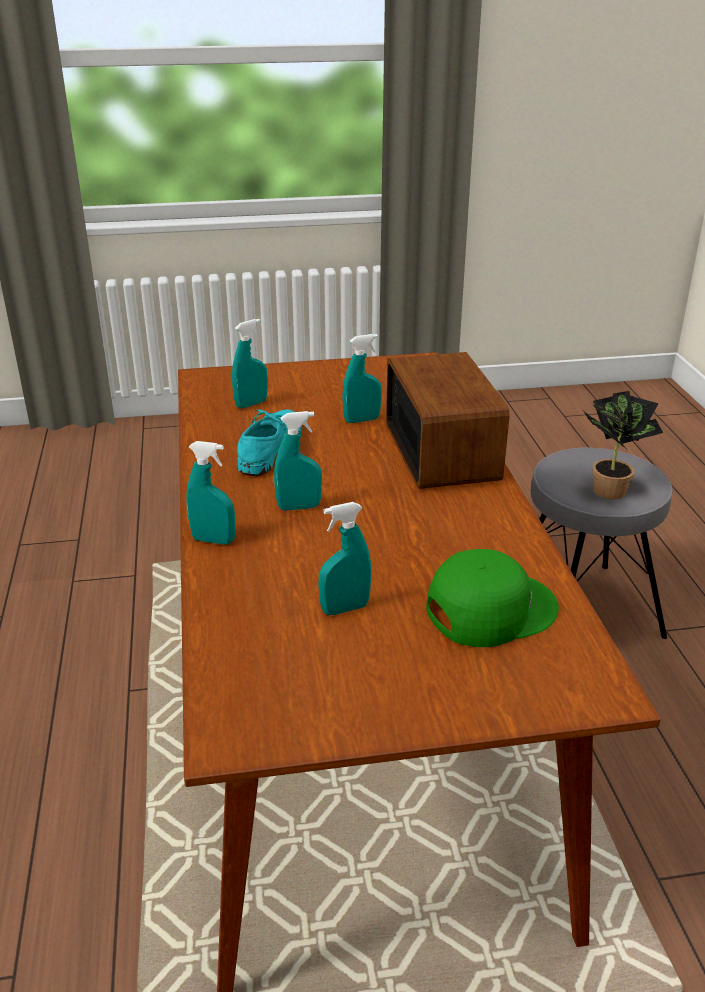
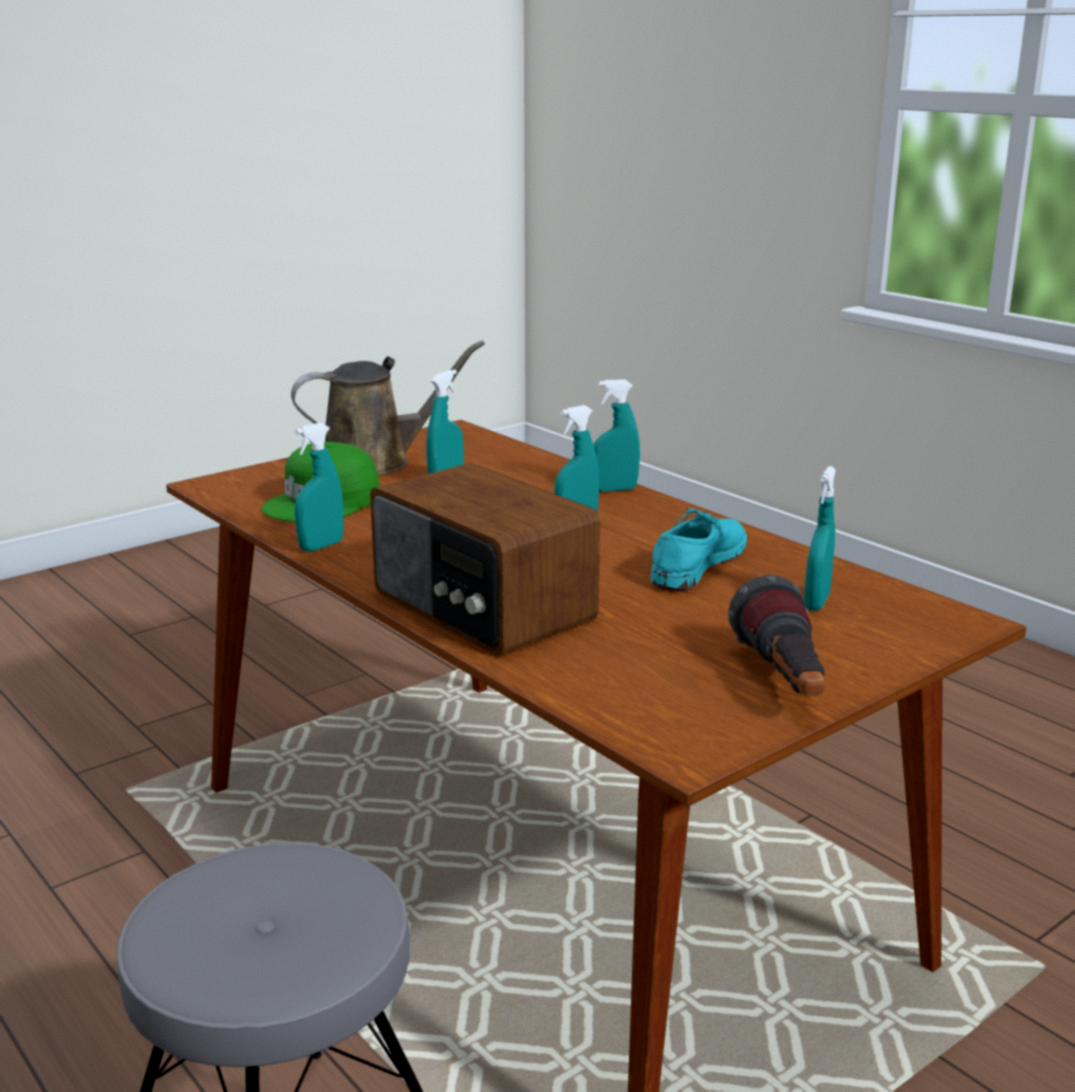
camera: 150 degrees right, 10 degrees down
(269, 447) = (697, 562): turquoise shoe -> turquoise shoe turned 135 degrees counterclockwise
(339, 374) = (784, 682): none -> flashlight
(362, 420) = (637, 619): turquoise spray bottle -> turquoise spray bottle (321, 546)
(390, 681) = (374, 461): none -> brown watering can
(610, 487) = (244, 890): potted plant -> none

